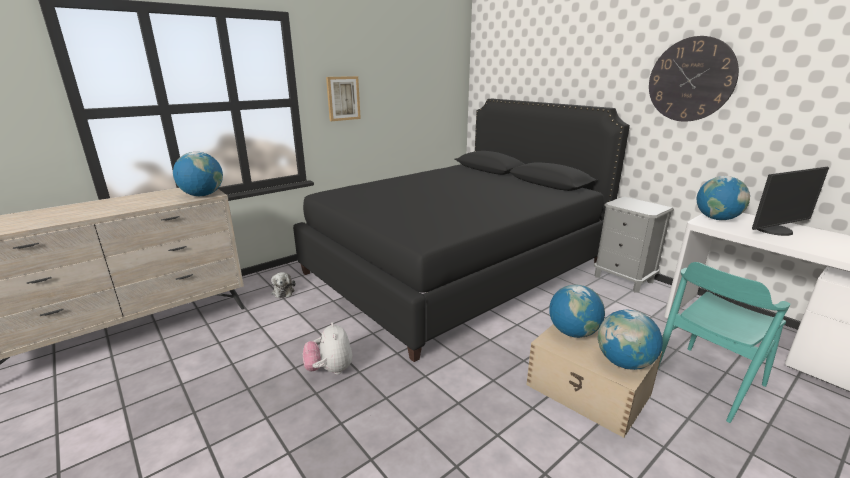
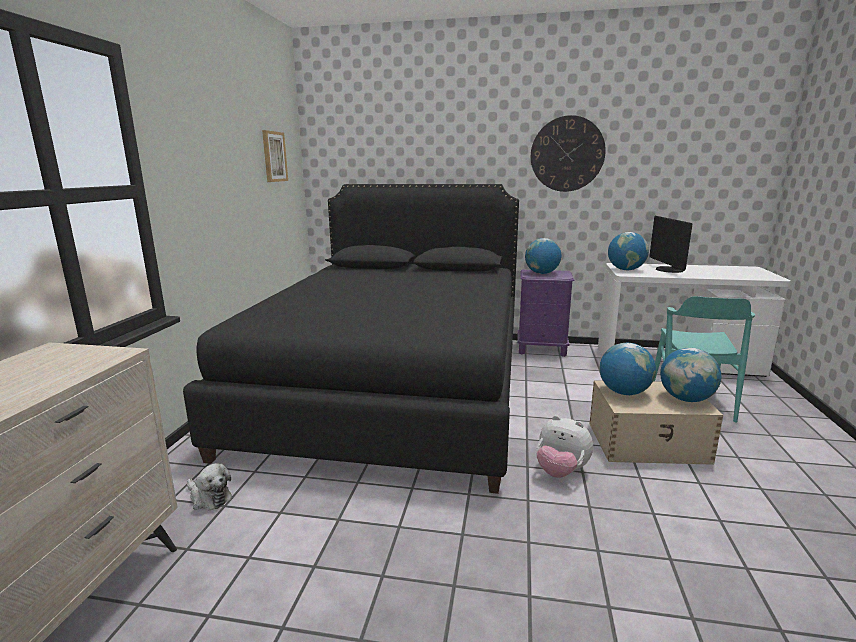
camera: 40 degrees left, 5 degrees down
(202, 195) = (97, 359): globe -> globe (541, 273)
(330, 370) = (428, 551): plush toy -> plush toy (561, 472)
(343, 98) = (194, 185): picture -> picture (274, 156)
(623, 279) = (542, 349): grey nightstand -> purple nightstand
(775, 230) = (668, 270): monitor -> monitor turned 150 degrees clockwise

